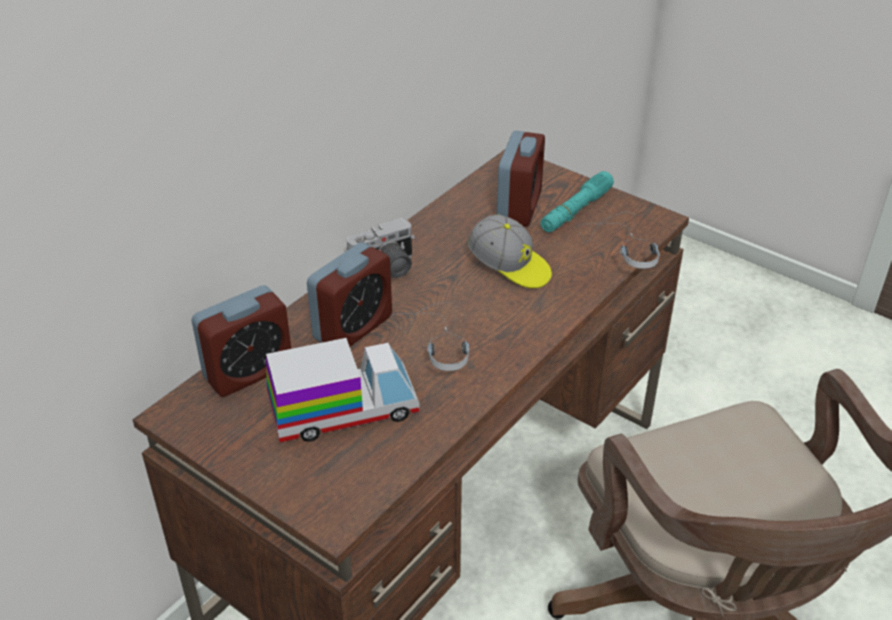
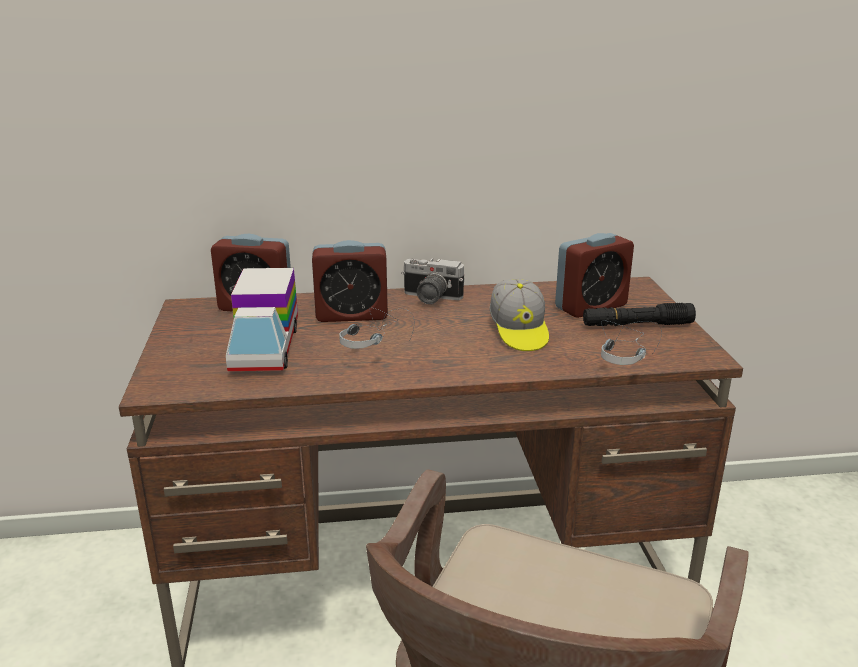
camera: 45 degrees right, 15 degrees down
(344, 411) = (265, 347): toy truck -> toy truck turned 60 degrees clockwise
(576, 210) = (637, 325): turquoise flashlight -> black flashlight

